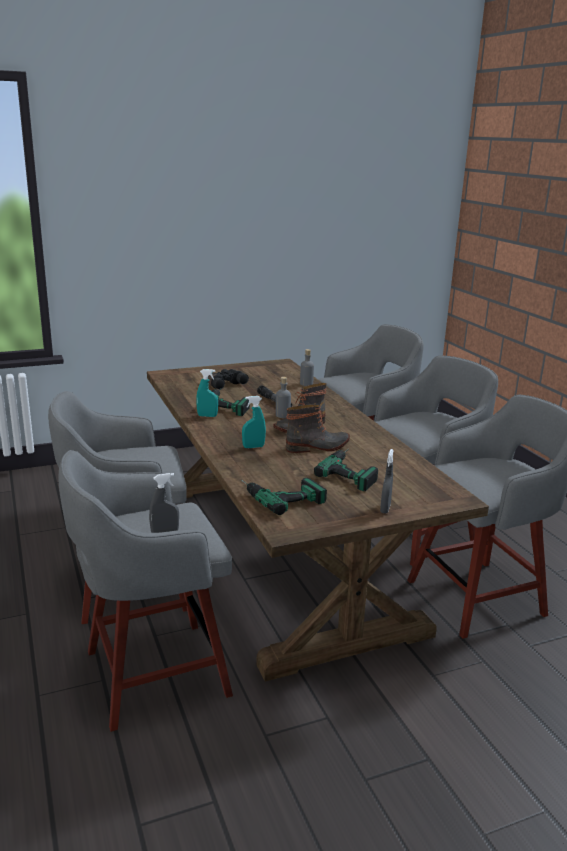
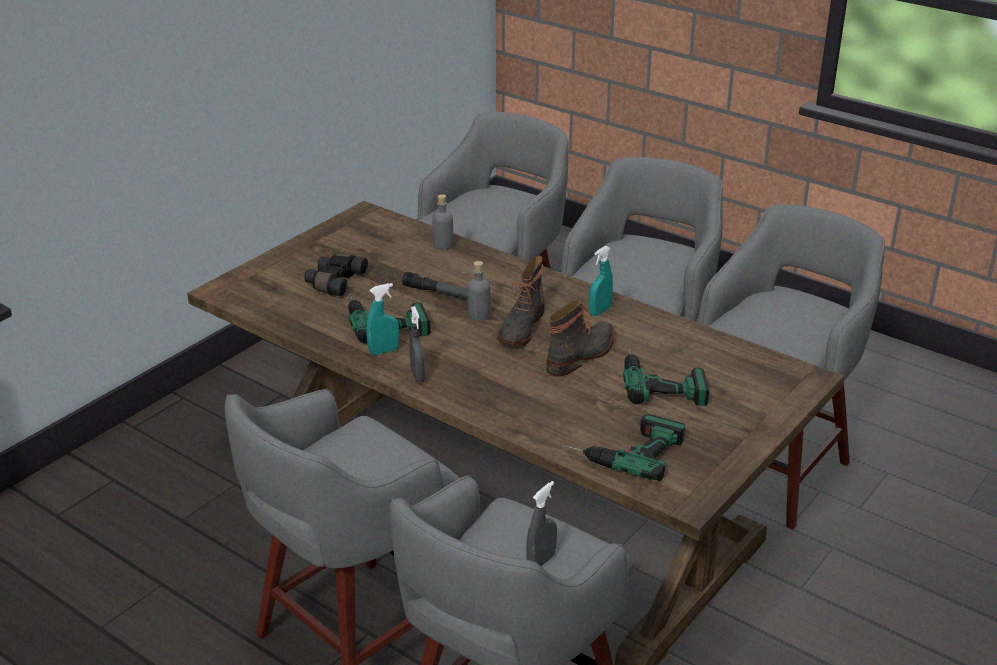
camera: 30 degrees left, 10 degrees up
(253, 447) = (506, 384): turquoise spray bottle -> turquoise spray bottle (600, 311)
(385, 509) = (753, 423): grey spray bottle -> grey spray bottle (417, 376)

